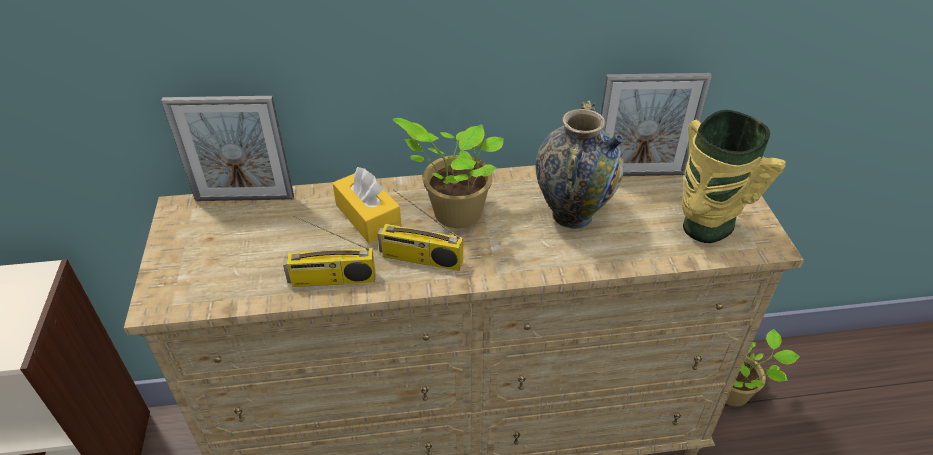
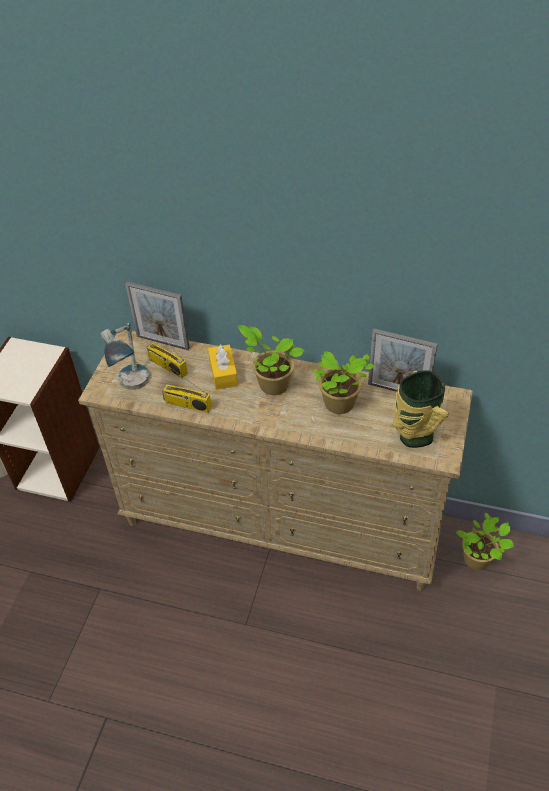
camera: 25 degrees right, 5 degrees up
(223, 280) = (133, 388): none -> table lamp
(420, 259) = (238, 407): radio -> radio (167, 366)
(572, 214) = (339, 405): vase -> potted plant

